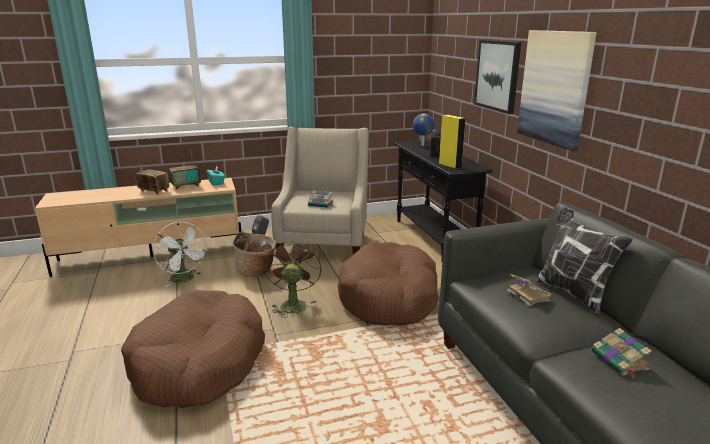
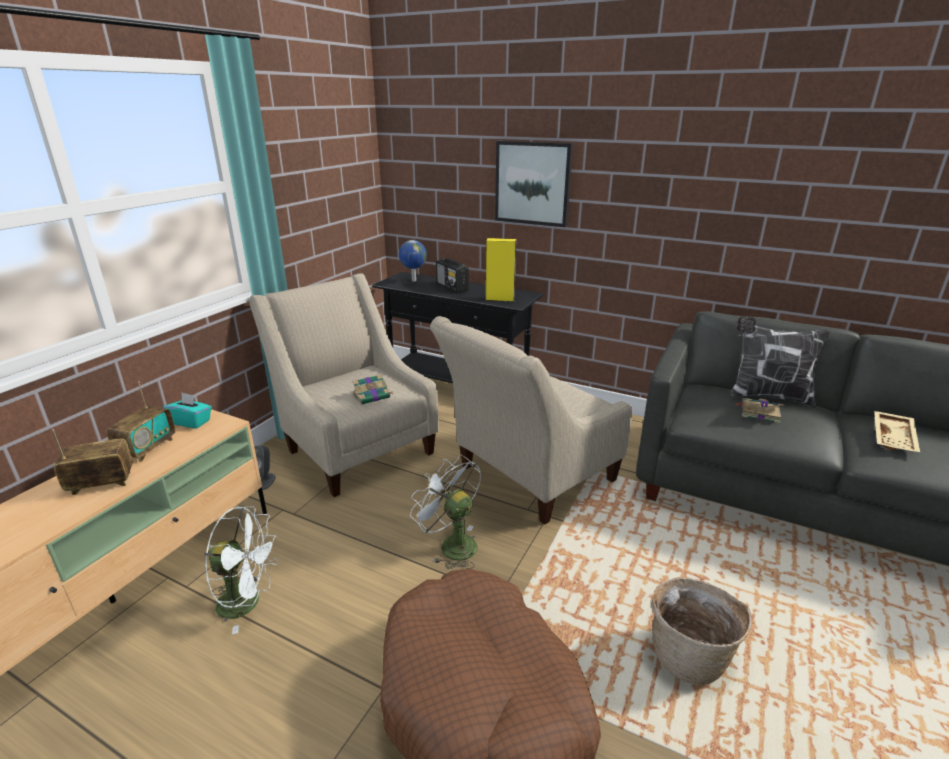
camera: 45 degrees left, 5 degrees up
(256, 271) = (334, 529): basket -> basket (690, 654)
(292, 304) = (451, 544): brown fan -> white fan
(389, 298) = (528, 478): brown dog bed -> beige armchair
(555, 88) = (637, 193): picture -> none
(620, 361) = (894, 438): book -> beige tray

